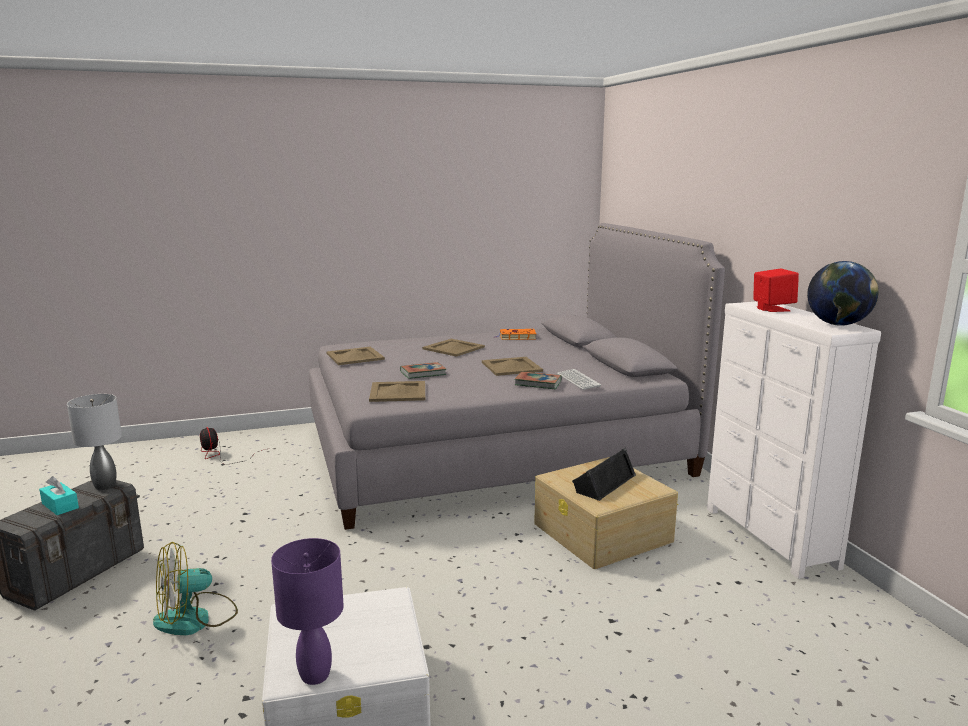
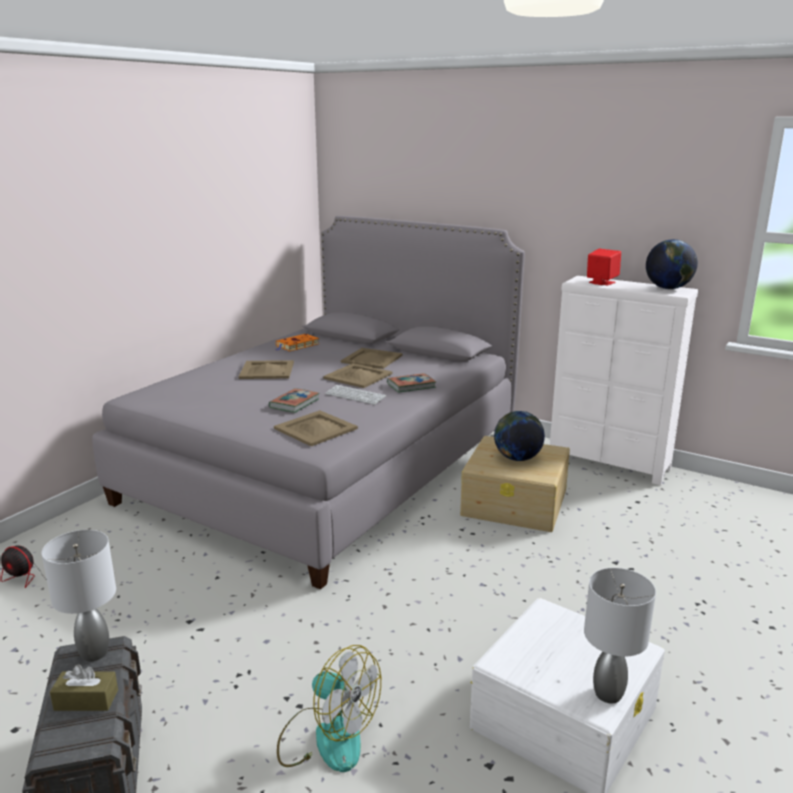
camera: 40 degrees left, 5 degrees up
(60, 506) = (86, 700): turquoise tissue box -> brown tissue box
(196, 618) = (327, 737): fan -> fan turned 75 degrees counterclockwise
(314, 675) = (607, 694): purple table lamp -> grey table lamp
(355, 356) = (188, 404): beige tray -> beige tray (371, 358)
(578, 380) = (434, 374): keyboard -> keyboard (355, 396)
(603, 482) = (517, 458): black speaker -> globe

